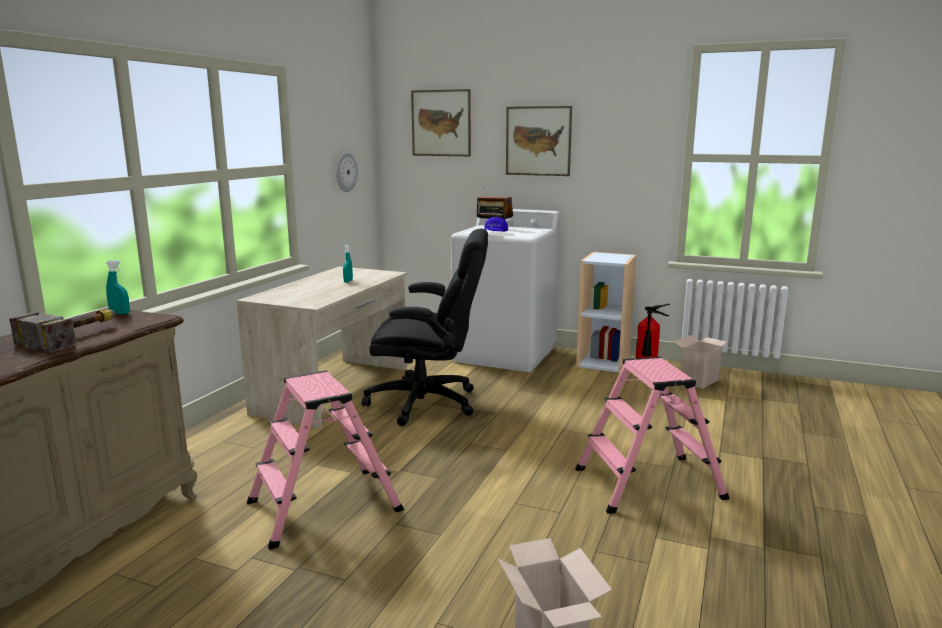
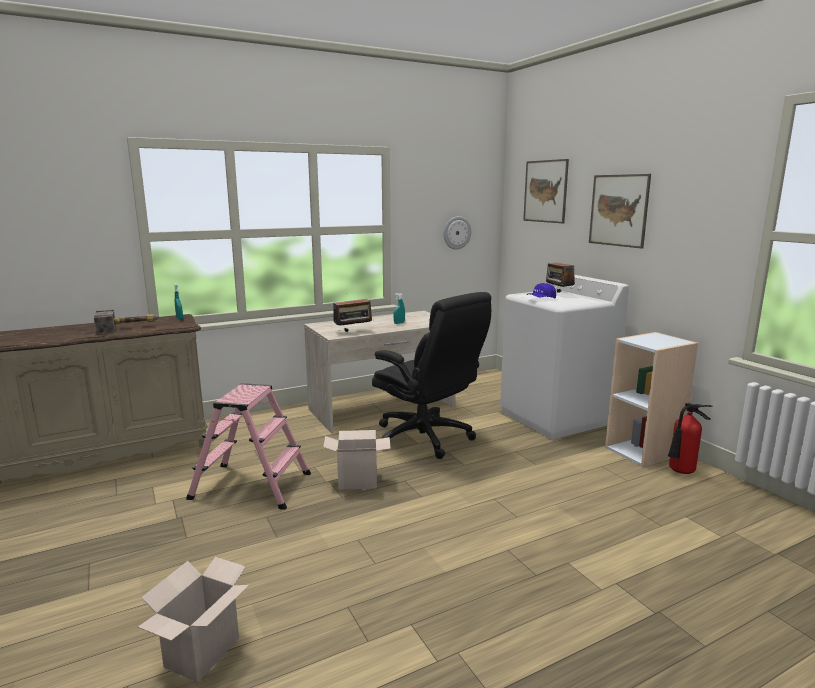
camera: 40 degrees right, 0 degrees up
(323, 297) = (353, 332): none -> radio
(648, 483) = (487, 577): pink step ladder -> none
(698, 380) = (724, 504): cardboard box -> cardboard box (359, 481)

